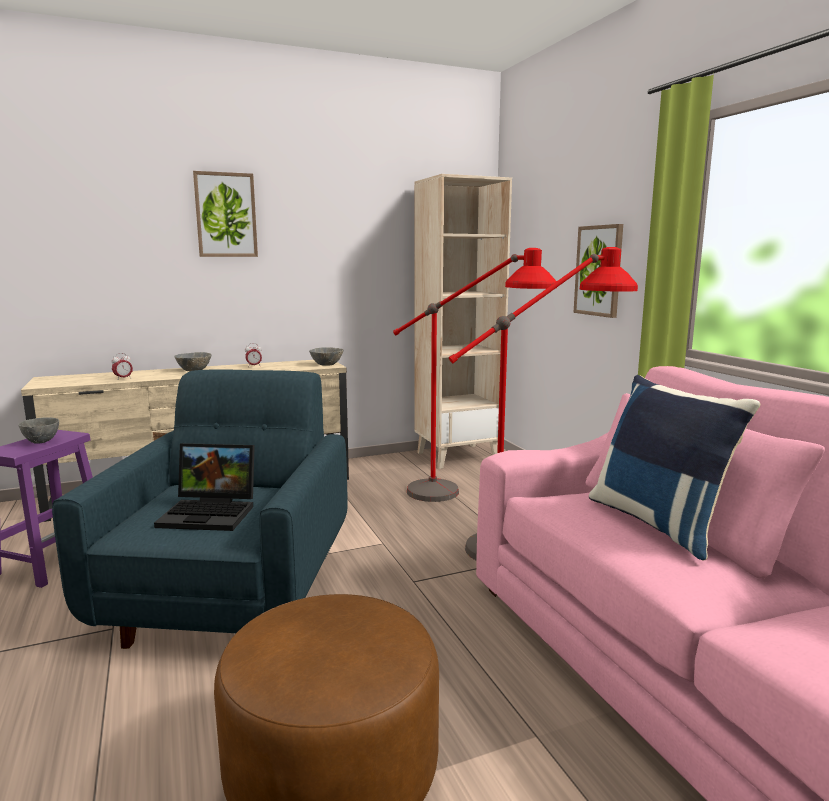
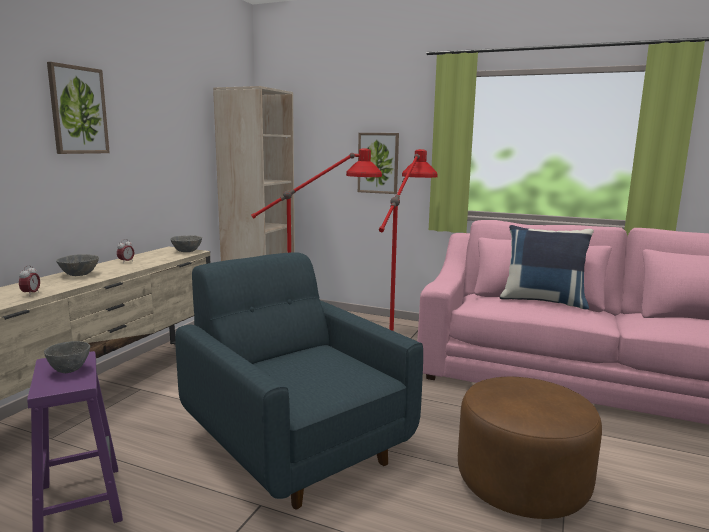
camera: 45 degrees left, 0 degrees up
(212, 513) = (322, 373): laptop -> none

